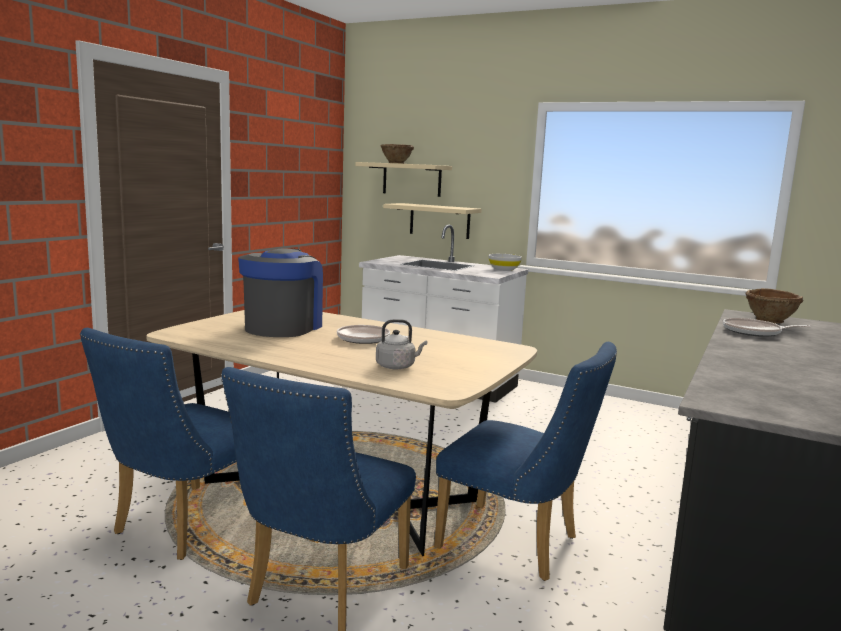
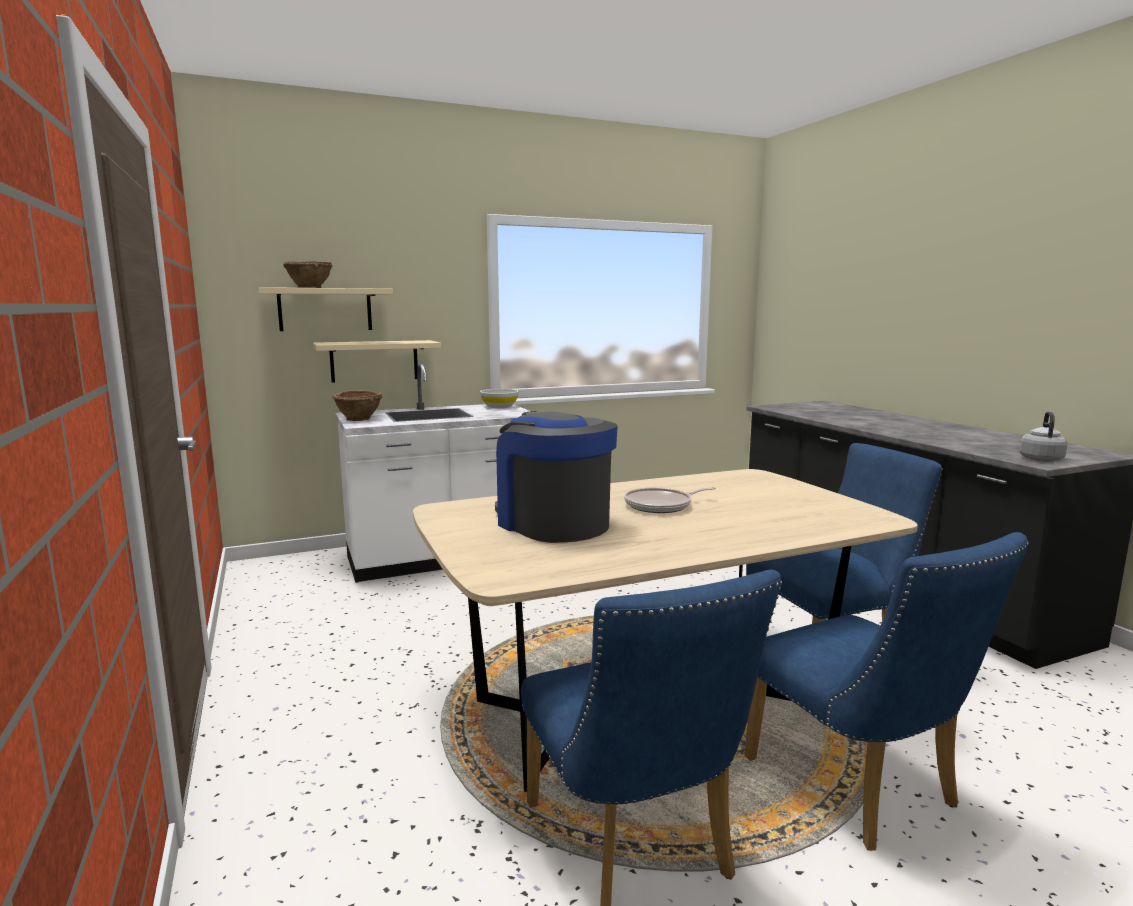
camera: 50 degrees left, 0 degrees up
(397, 366) = (787, 517): grey kettle -> grey kettle (1040, 459)
(755, 332) = (832, 416): frying pan -> none
(770, 321) = (799, 408): brown bowl -> brown bowl (359, 419)

